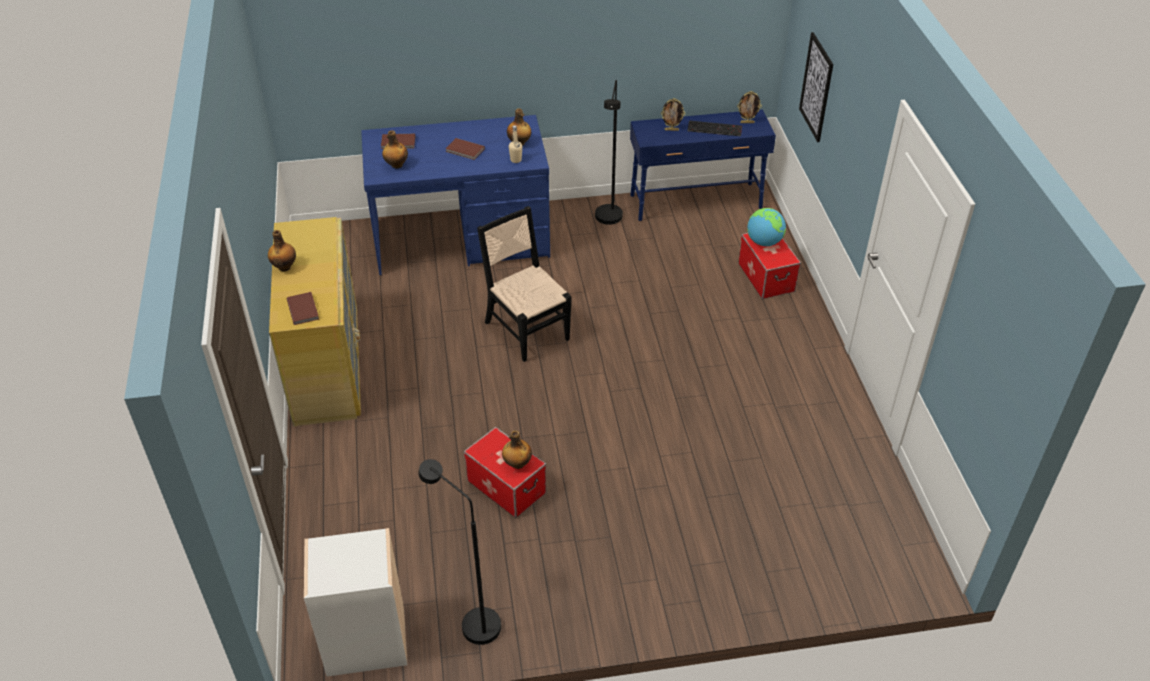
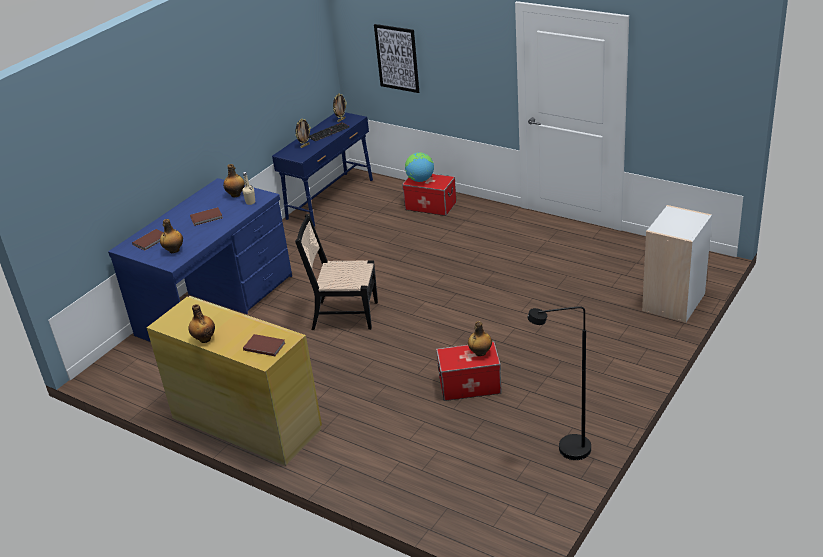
camera: 45 degrees left, 10 degrees down
(365, 642) = (530, 511): white bookcase -> white bookcase (674, 303)
(609, 221) = (295, 238): black floor lamp -> none

